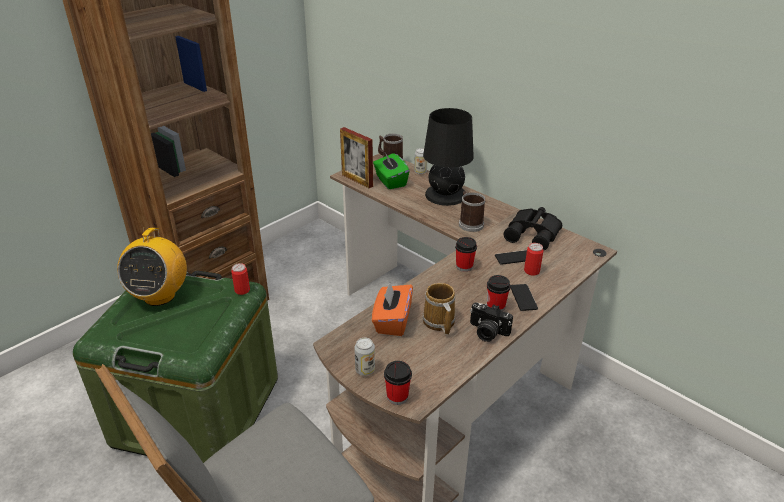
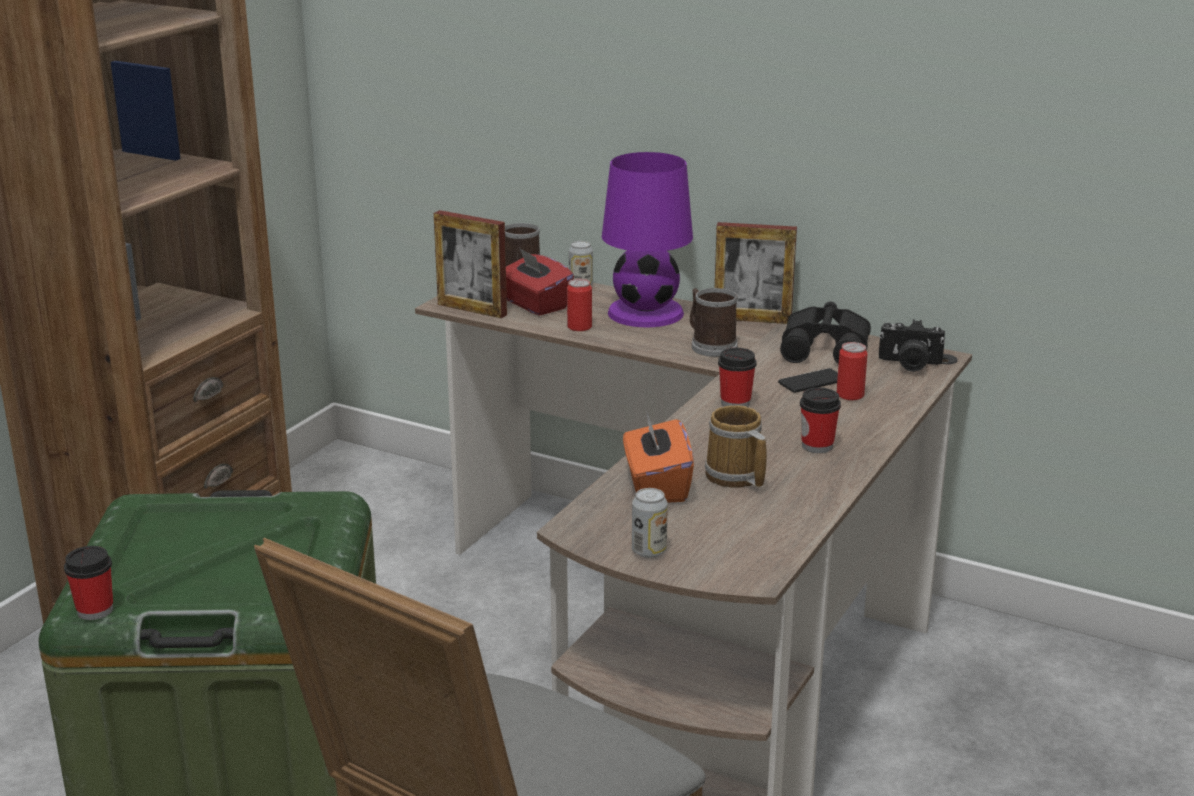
camera: 15 degrees left, 10 degrees down
(159, 296) = (170, 534): radio -> none
(242, 290) = (331, 504): can -> can (579, 327)
(390, 181) = (534, 305): green tissue box -> red tissue box
(397, 396) = (723, 575): cup -> cup (95, 610)
(446, 195) = (646, 312): black table lamp -> purple table lamp
(487, 332) = (821, 478): camera -> camera (909, 364)
(501, 207) = (752, 319): none -> picture frame
(523, 298) = (855, 429): phone -> none

